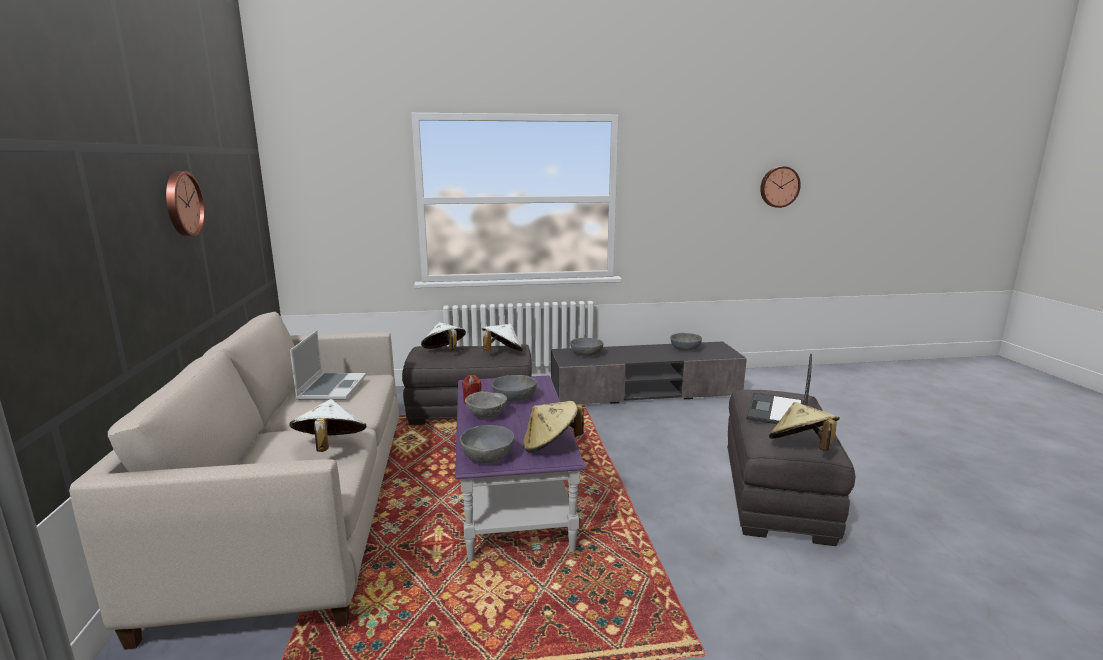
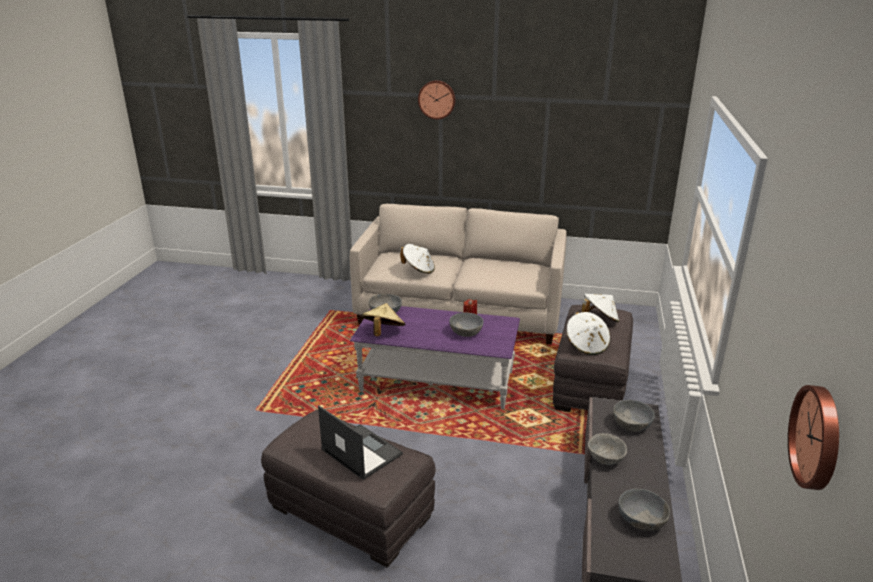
camera: 110 degrees right, 10 degrees up
(182, 204) = (522, 131): wall clock -> wall clock (437, 99)
(331, 388) = (508, 270): laptop -> none
(486, 416) = (441, 319): grey bowl -> grey bowl (605, 459)
(801, 447) = (299, 432): beige hat -> none

